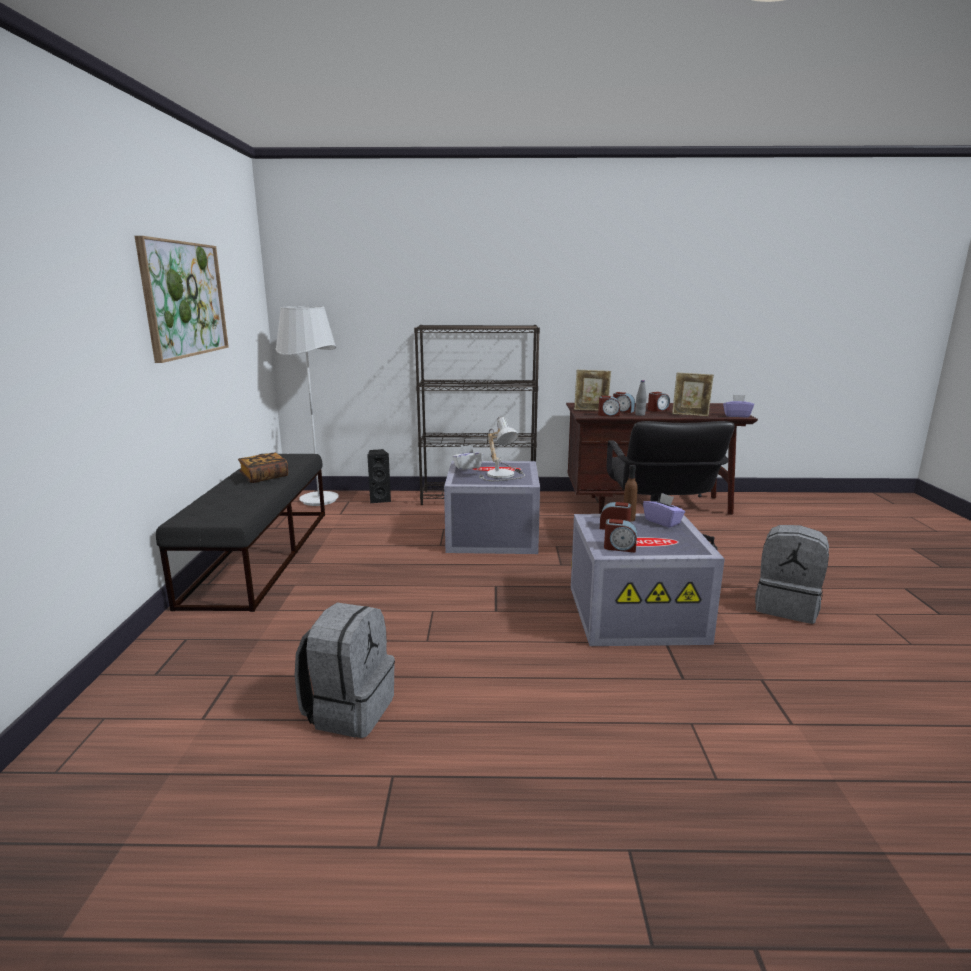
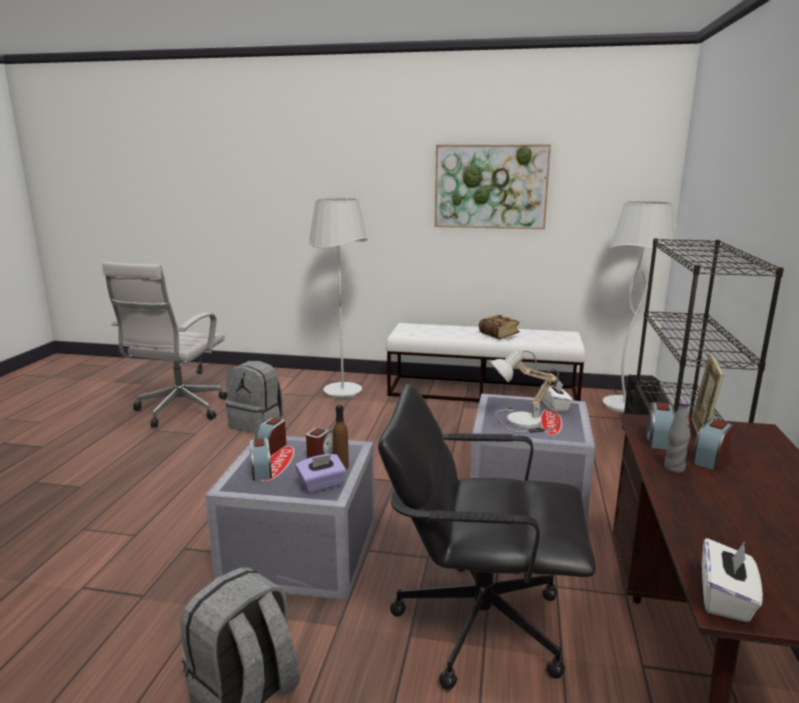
camera: 100 degrees right, 0 degrees up
(222, 650) = (342, 392): none -> white floor lamp
(261, 554) = (483, 392): black bench -> white bench
(270, 849) = (178, 411): none -> white office chair
(658, 410) = (748, 500): alarm clock -> alarm clock (261, 471)
(690, 415) = (701, 526): picture frame -> none
(736, 415) = (725, 599): purple tissue box -> white tissue box

